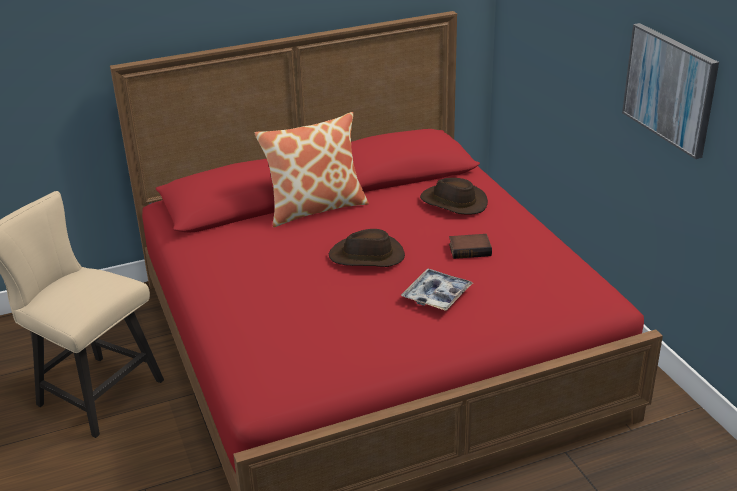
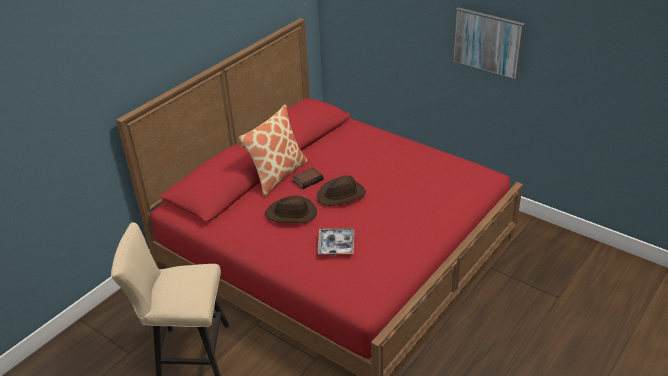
camera: 30 degrees left, 5 degrees up
(436, 295) = (403, 204): tray -> tray (336, 245)
(453, 202) = (356, 144): brown hat -> brown hat (291, 214)
(470, 249) = (394, 170): book -> book (308, 180)

